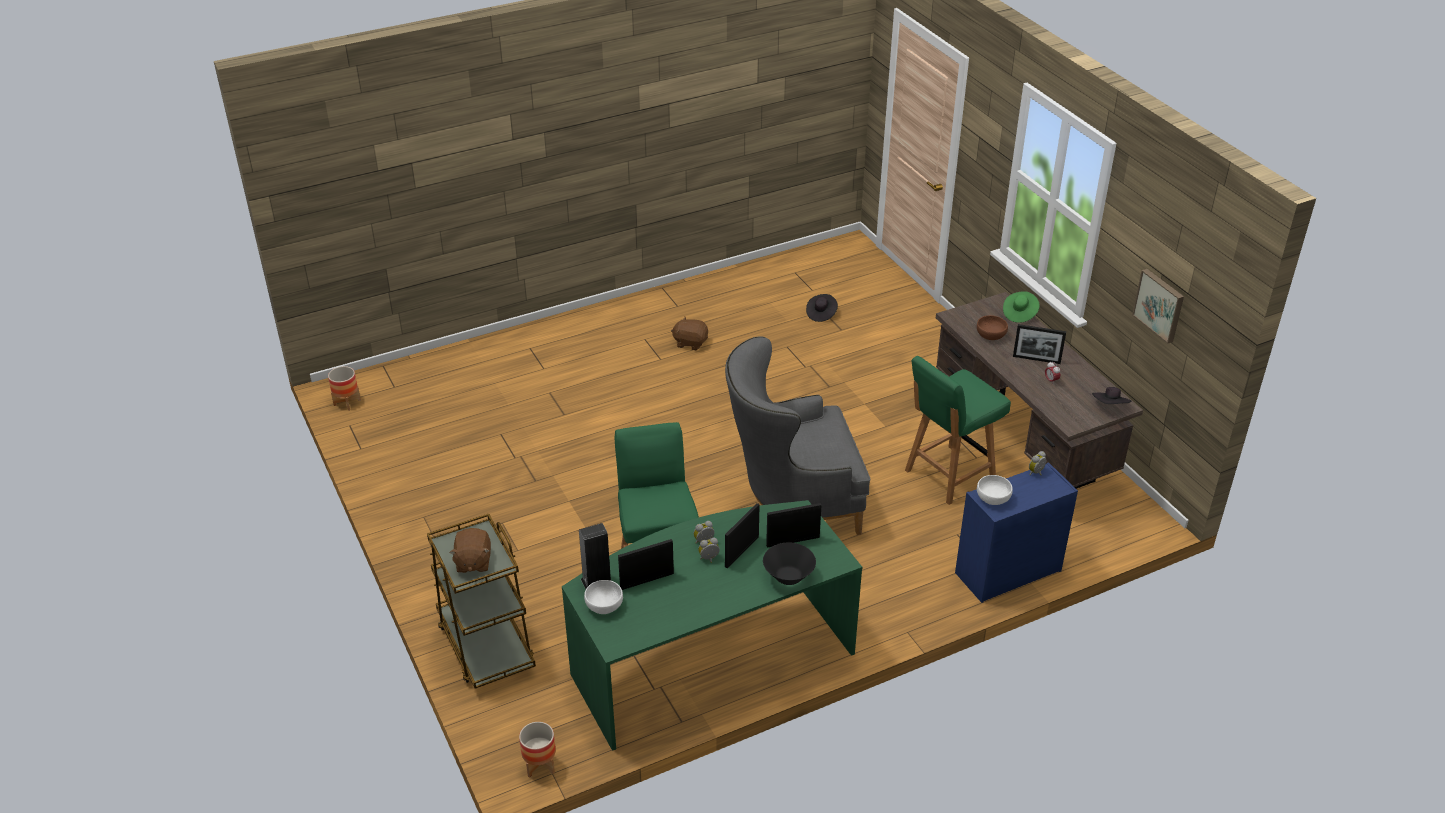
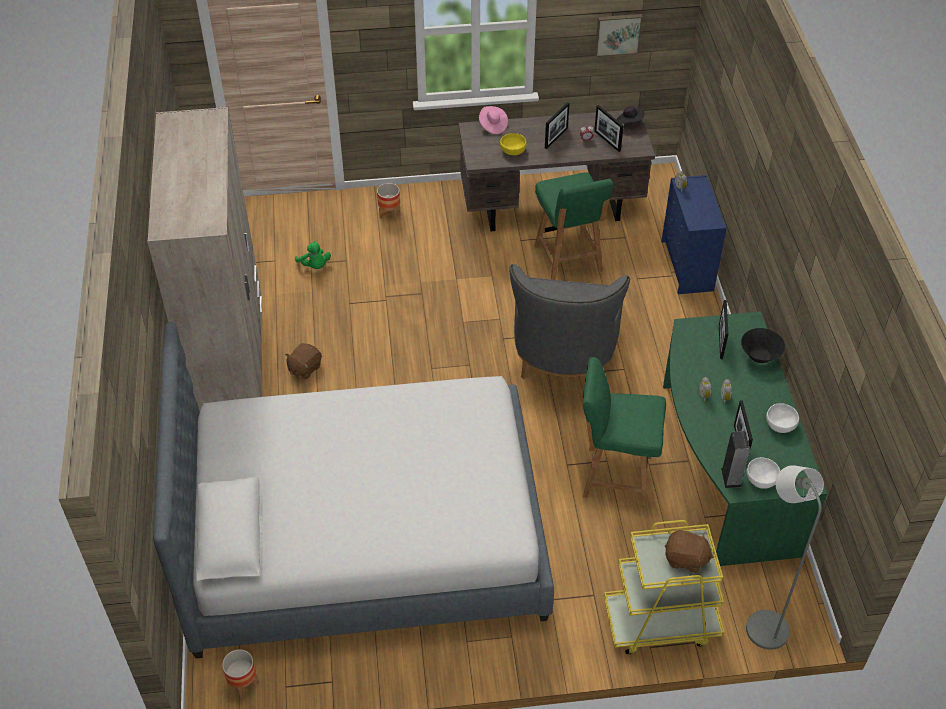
camera: 70 degrees left, 10 degrees up
(486, 645) = (660, 622): brown cart -> yellow cart
(511, 728) = (762, 623): none -> grey floor lamp
(518, 427) = (364, 534): none -> bed
(540, 765) = (808, 610): planter -> planter (389, 213)
(677, 301) = (231, 359): none -> beige wardrobe
(742, 551) = (723, 375): picture frame -> picture frame (607, 141)
(821, 314) = (314, 266): black hat -> green plush toy
(990, 335) = (513, 151): brown bowl -> yellow bowl
(992, 498) = (700, 219): white bowl -> white bowl (780, 425)
(1019, 314) = (492, 125): green hat -> pink hat

